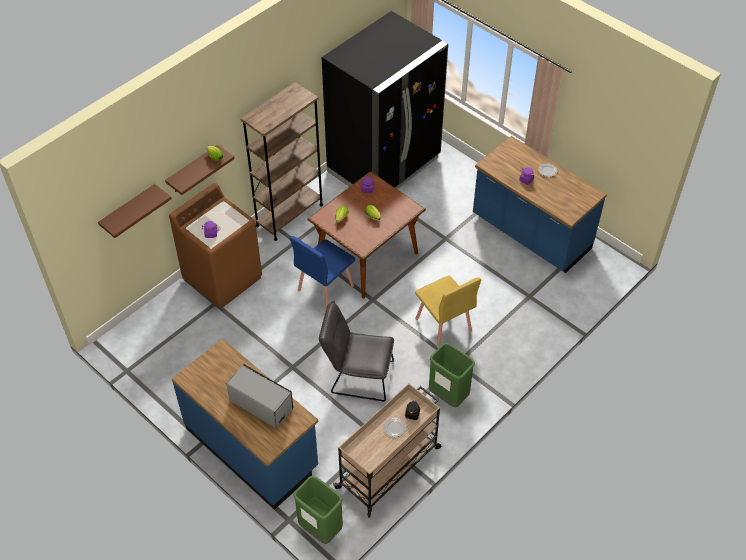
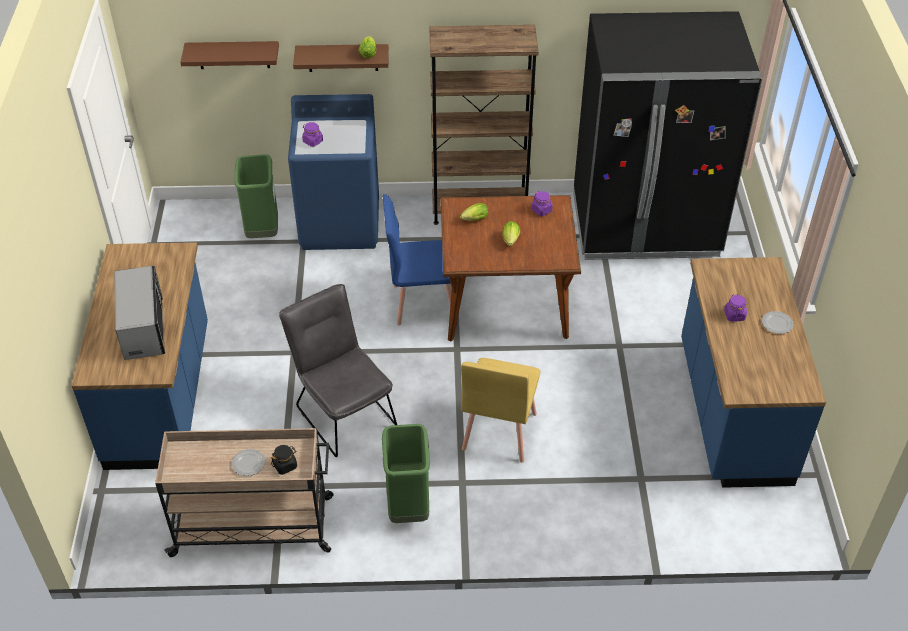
camera: 45 degrees right, 5 degrees down
(223, 277) = (340, 223): brown washing machine -> blue washing machine
(320, 528) = (115, 525): green trash can -> green trash can (262, 231)

